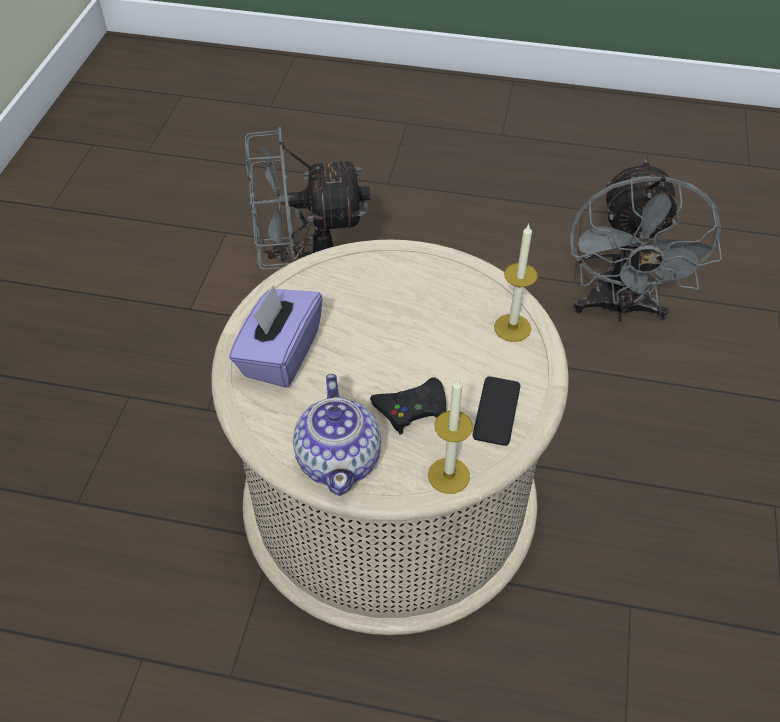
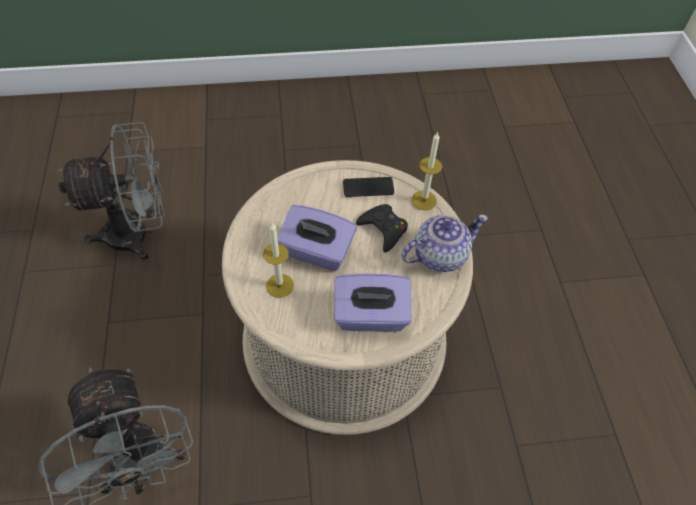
camera: 110 degrees left, 5 degrees up
(401, 328) = (316, 252): none -> purple tissue box
(512, 328) = (296, 191): candle -> candle (280, 285)

